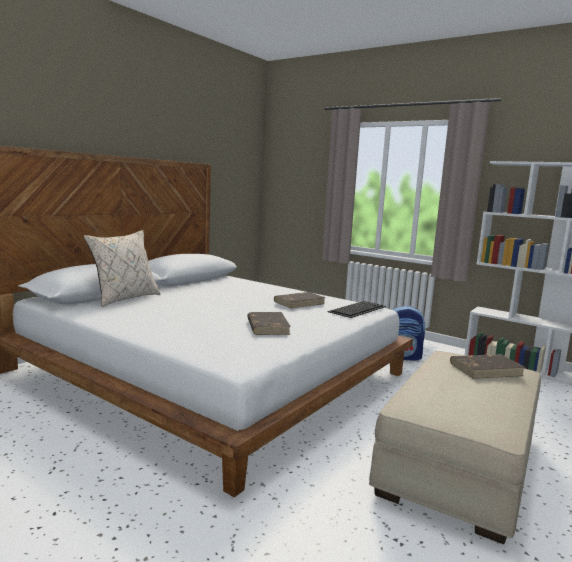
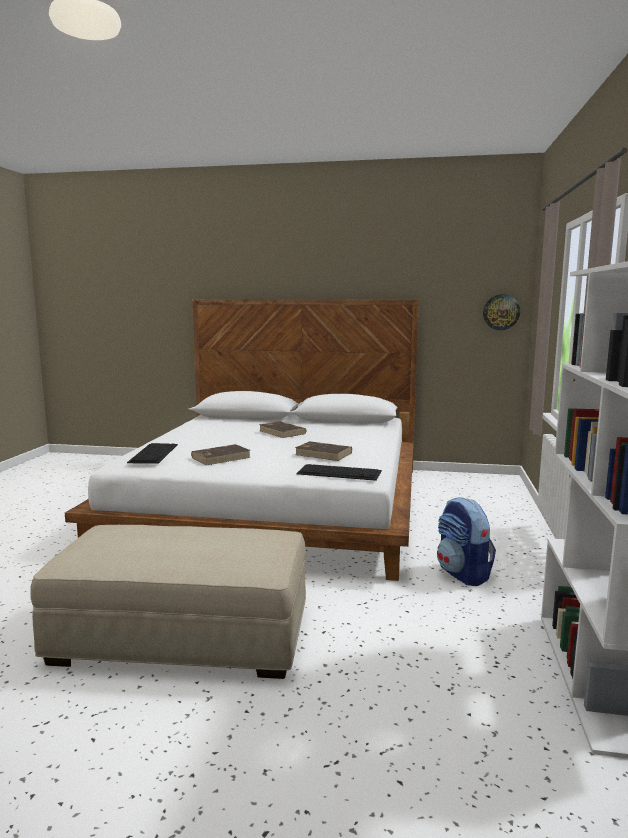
camera: 65 degrees right, 0 degrees up
(124, 298) = (245, 421): beige pillow -> none
(222, 342) = (153, 453): none -> keyboard
(249, 178) = (501, 312): none -> wall clock
(486, 369) = (233, 550): brown book -> brown book (282, 432)

